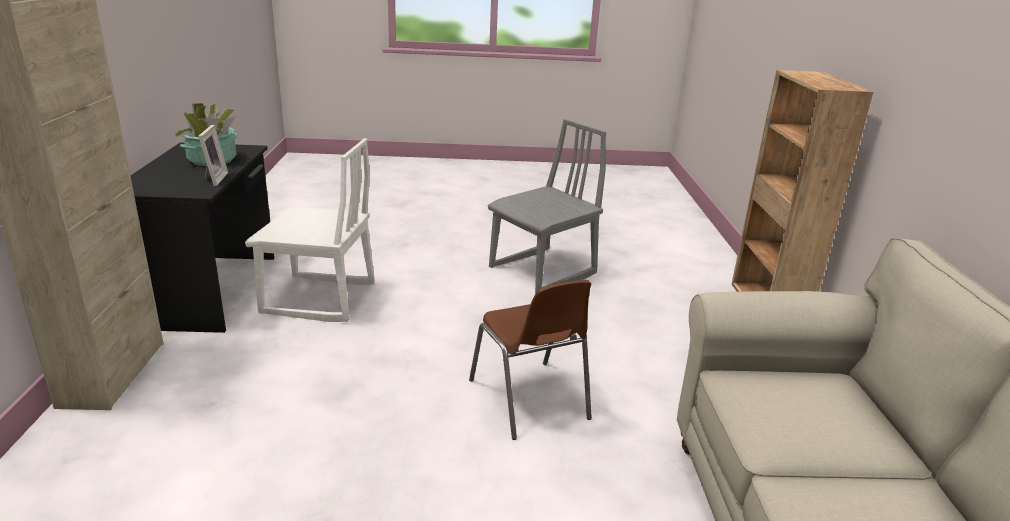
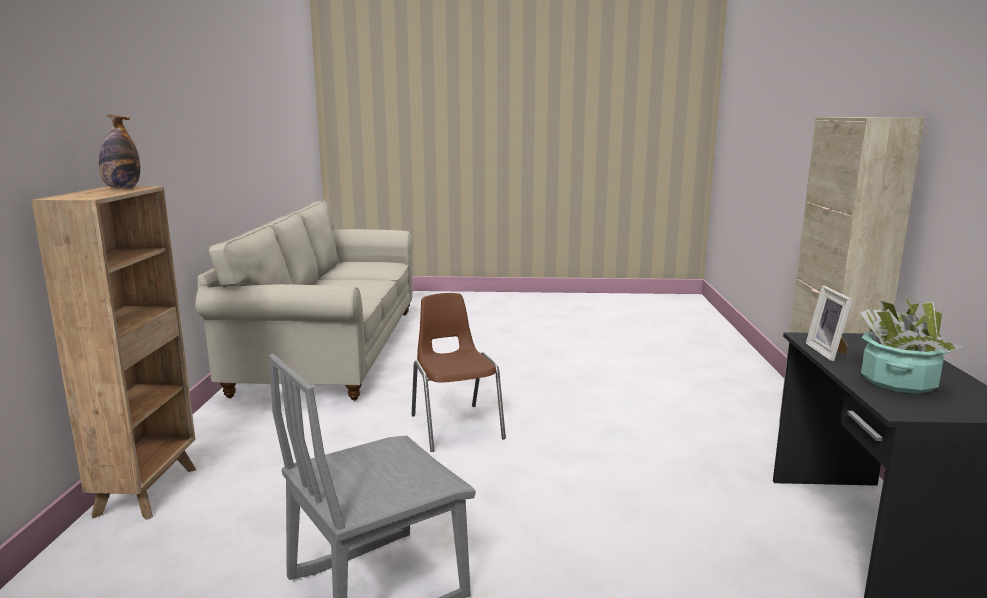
camera: 175 degrees left, 10 degrees down
(318, 299) = (708, 525): white chair -> none
(833, 85) = (122, 188): none -> bottle

